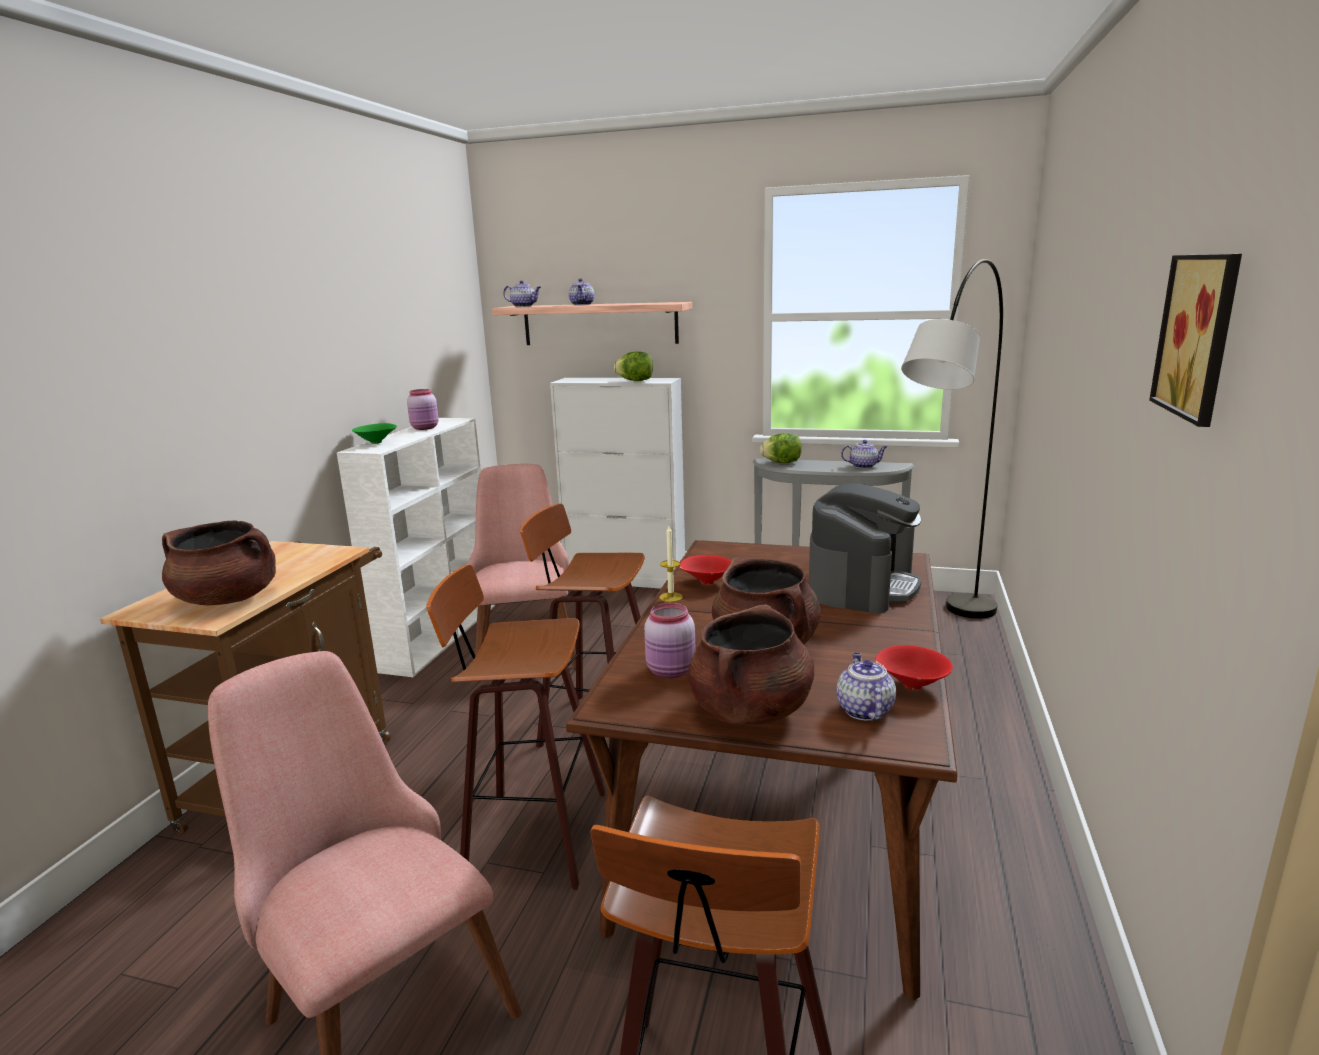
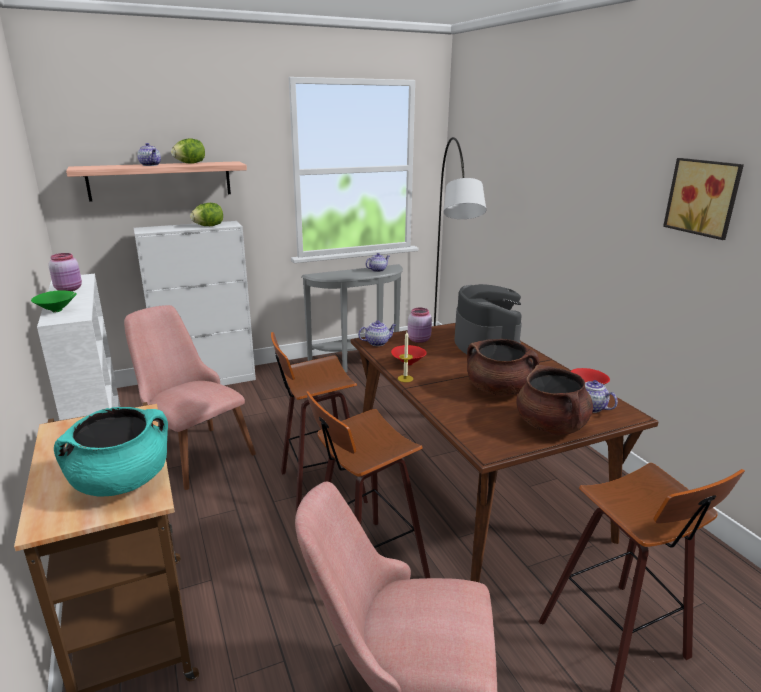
camera: 40 degrees left, 5 degrees up
(228, 599) = (122, 482): brown cooking pot -> turquoise cooking pot
(524, 306) = (94, 167): teapot -> teapot (377, 343)
(672, 671) = (483, 420): pink jar -> pink jar (419, 340)
(782, 462) = (326, 275): lettuce -> lettuce (190, 163)

